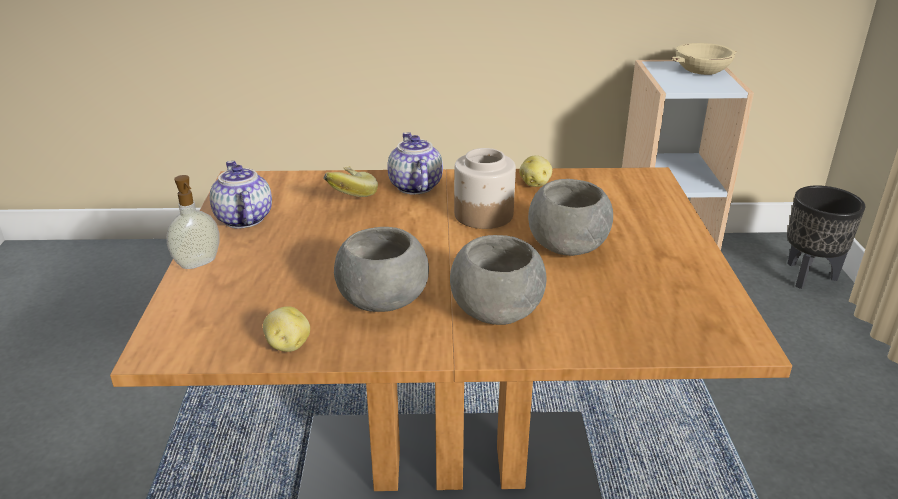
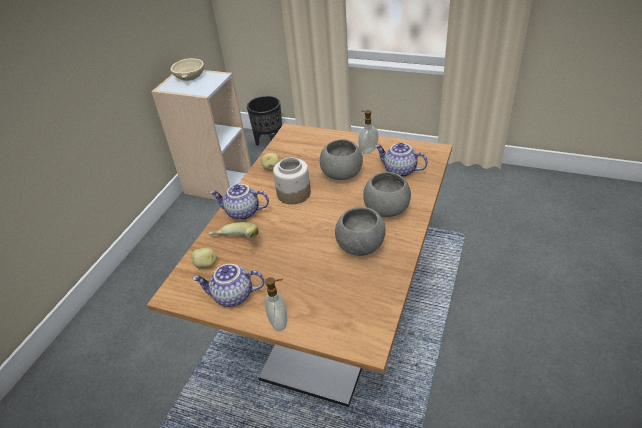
camera: 65 degrees left, 10 degrees up
(287, 345) = (385, 288): potato -> potato (206, 265)
(627, 307) = (399, 171): none -> teapot
(664, 259) = (368, 150): none -> soap dispenser

